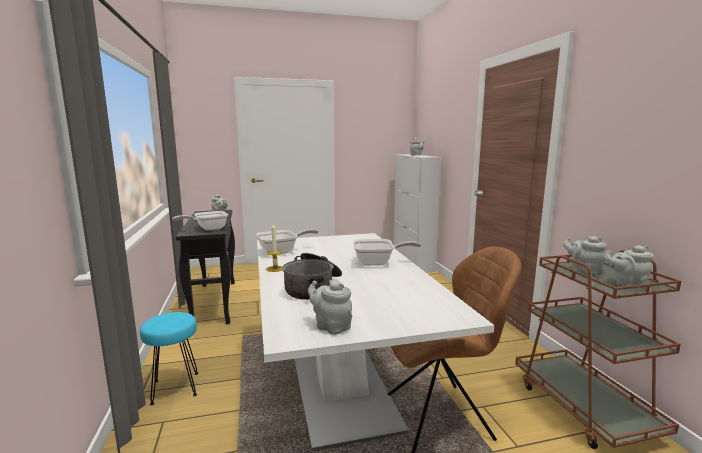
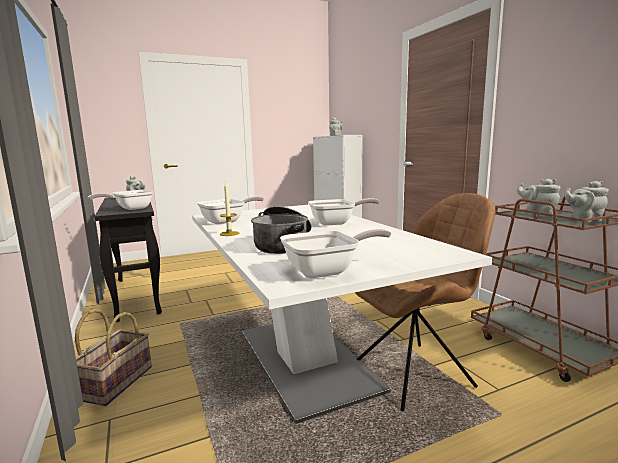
camera: 10 degrees left, 0 degrees up
(175, 387) = (115, 382): turquoise stool -> basket
(331, 326) = (327, 271): grey teapot -> frying pan

